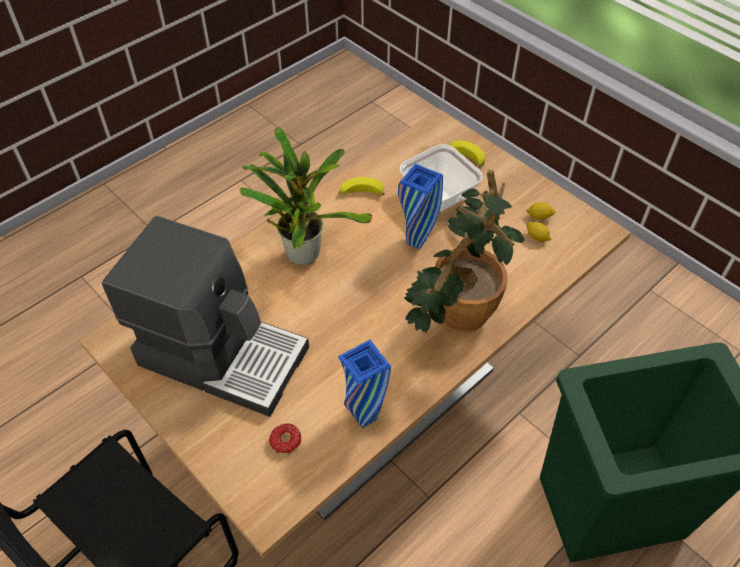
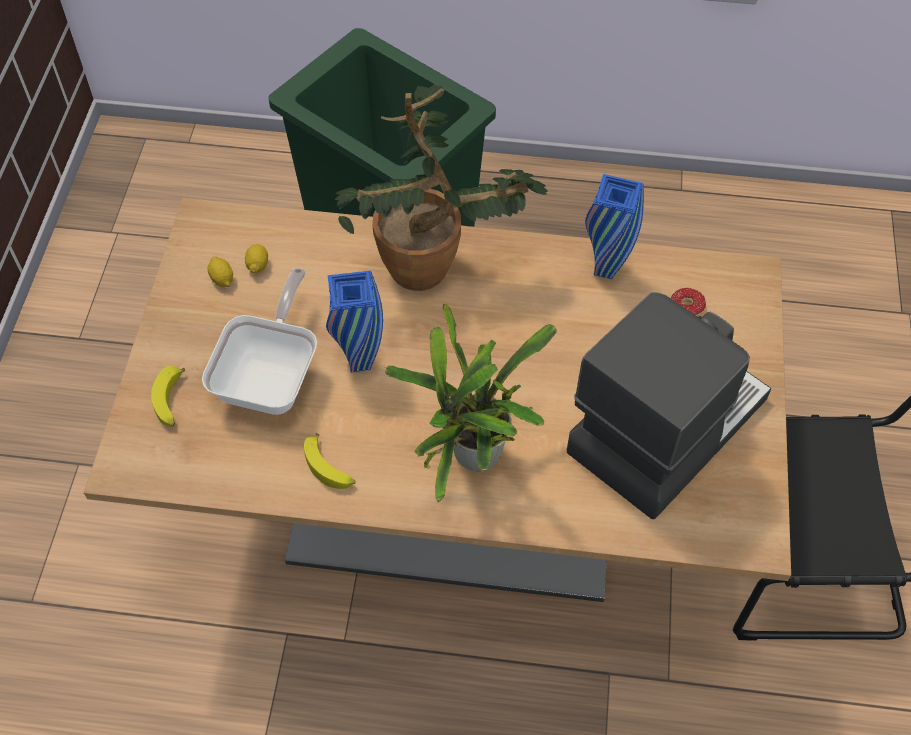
camera: 130 degrees left, 5 degrees up
(223, 354) = (663, 425): coffee machine -> coffee machine turned 60 degrees clockwise

